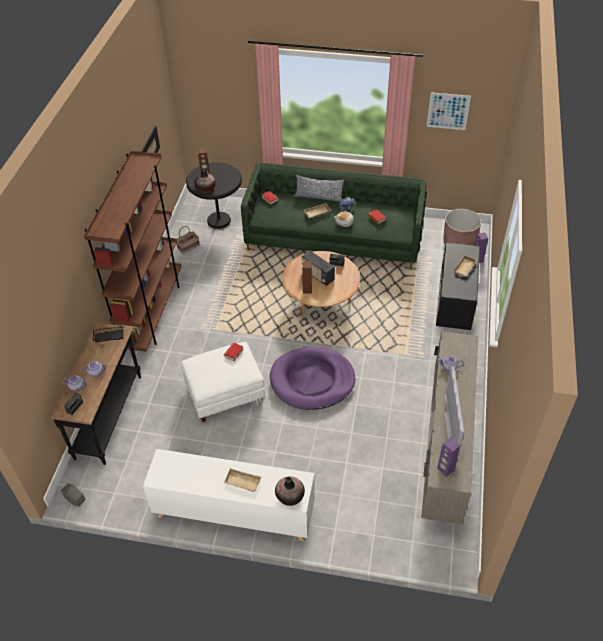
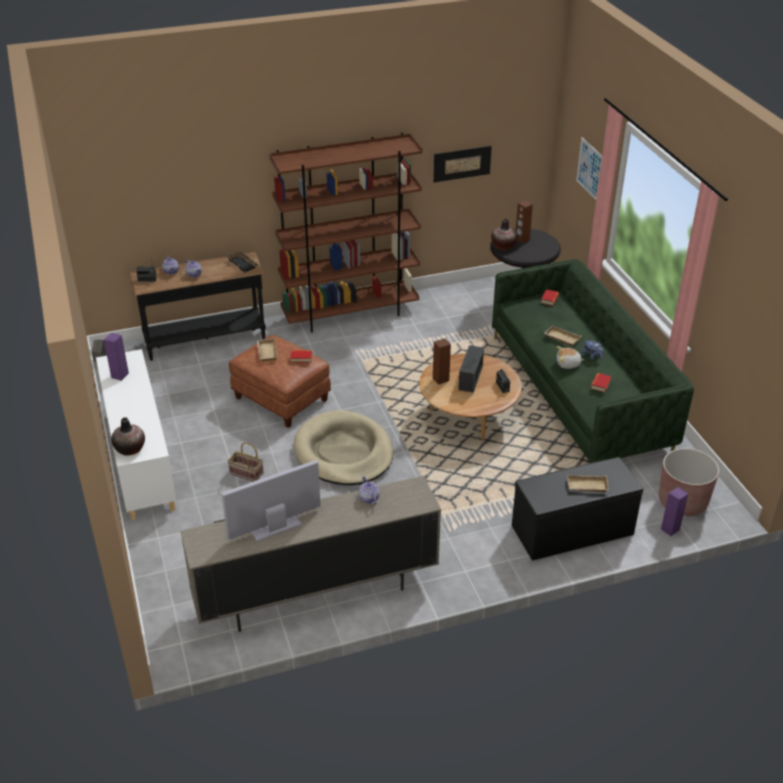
camera: 60 degrees right, 10 degrees down
(188, 247) = (460, 299): basket -> basket (245, 474)
(225, 393) = (282, 399): white ottoman -> brown ottoman
(242, 483) = (130, 413): beige tray -> beige tray (266, 352)
(312, 380) = (344, 452): purple dog bed -> beige dog bed
(318, 197) = (591, 331): pillow -> none
(445, 469) = (211, 538): purple speaker -> purple speaker (119, 375)
(448, 111) = (745, 304): picture -> picture (590, 169)

